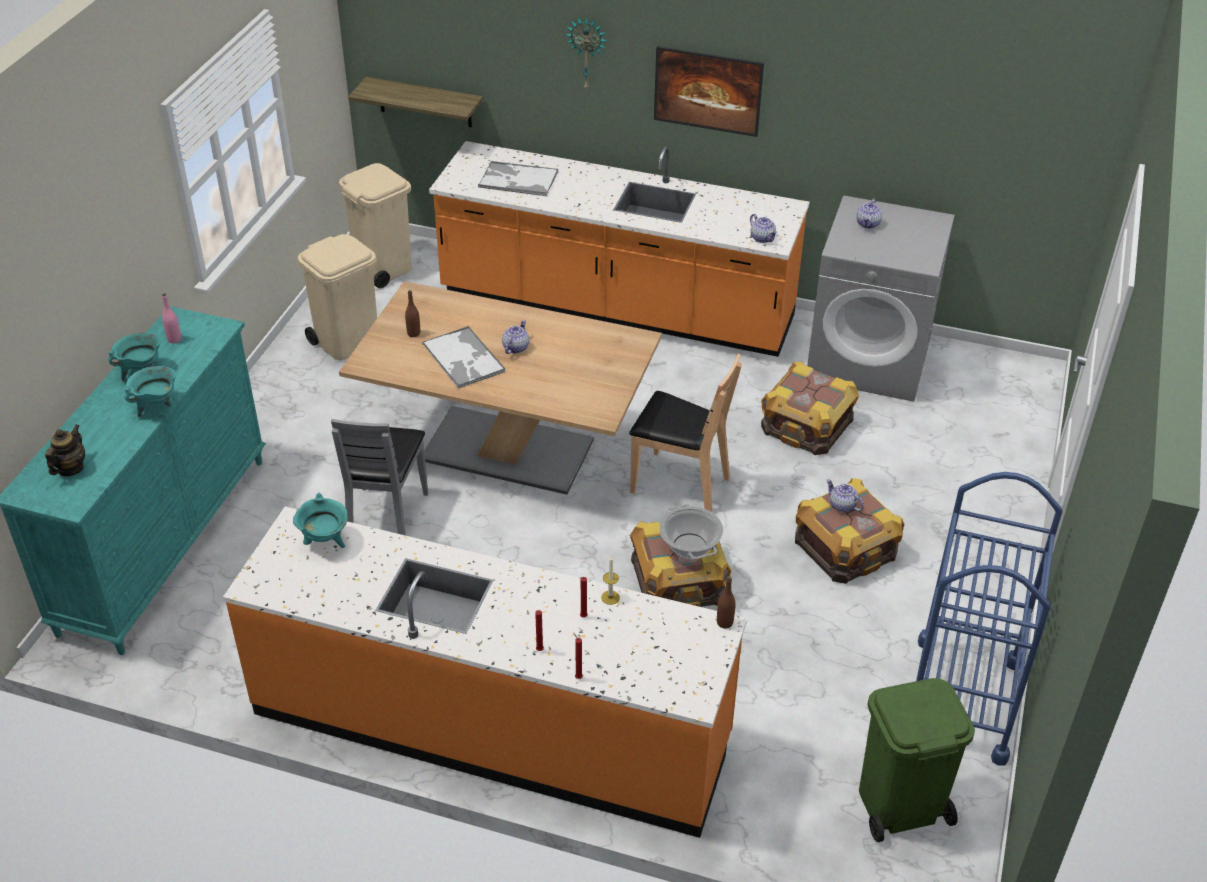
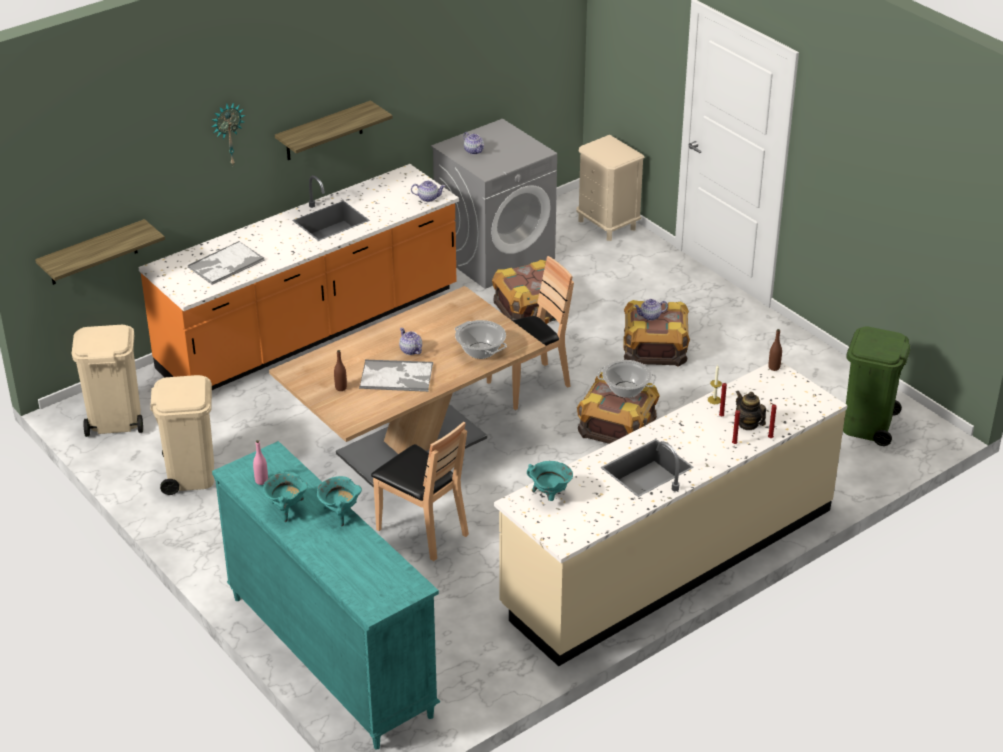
camera: 55 degrees left, 5 degrees down
(70, 468) = (369, 577): teapot -> teapot (748, 424)
(386, 518) = (422, 531): grey chair -> brown chair
(491, 725) = (668, 558): orange counter -> beige counter
(560, 392) = (481, 351): none -> cooking pot
(706, 109) = (324, 131): picture -> shelf
(961, 699) = (812, 366): blue cart -> none
(1023, 410) = (607, 224): none -> beige nightstand

